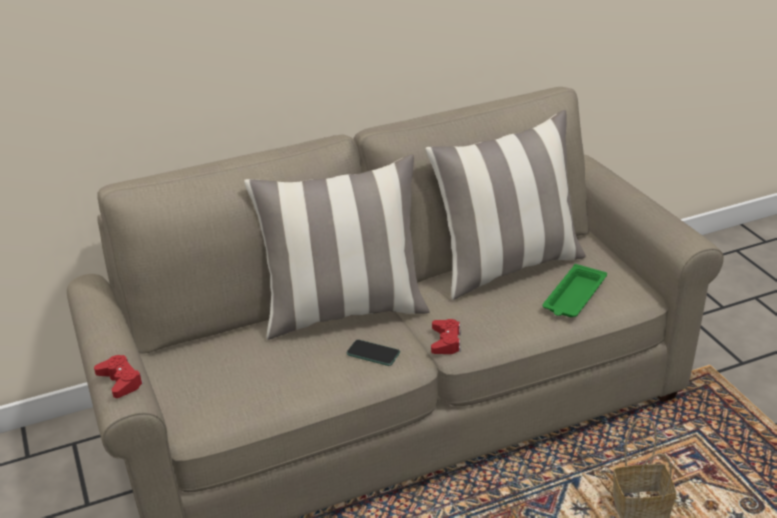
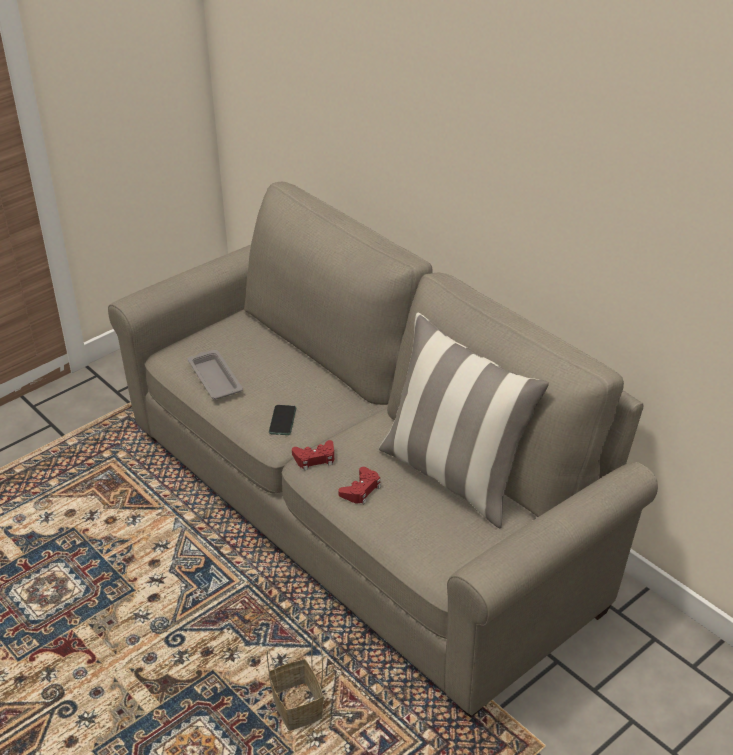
camera: 70 degrees right, 5 degrees up
(120, 381) = (149, 291): red game controller -> red game controller (361, 490)
(264, 393) = (214, 378): none -> grey tray
(345, 311) = (337, 392): pillow -> none
(574, 297) = (421, 530): green tray -> none

